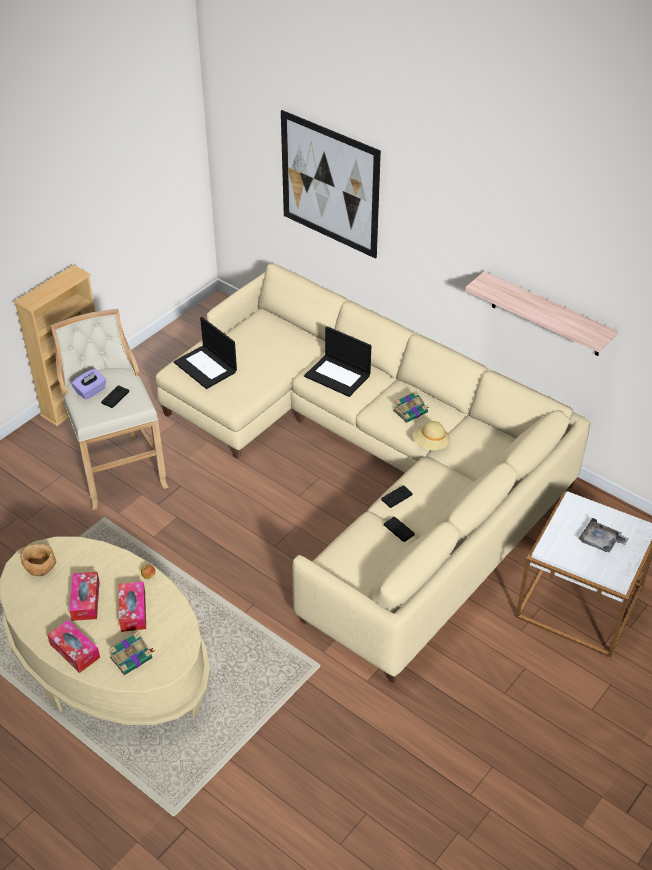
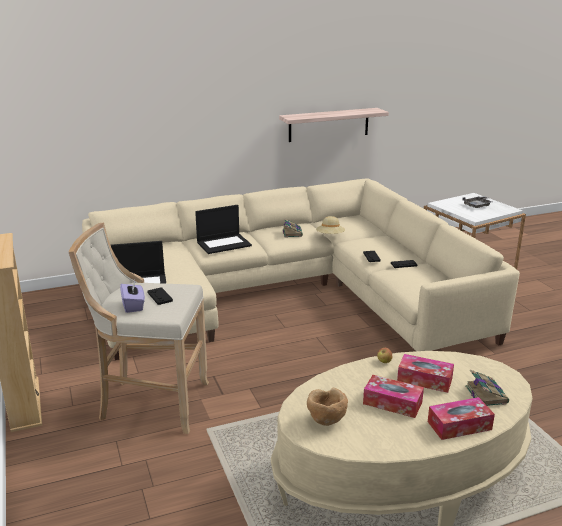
camera: 60 degrees left, 20 degrees down
(329, 184) = (130, 110): picture -> none

